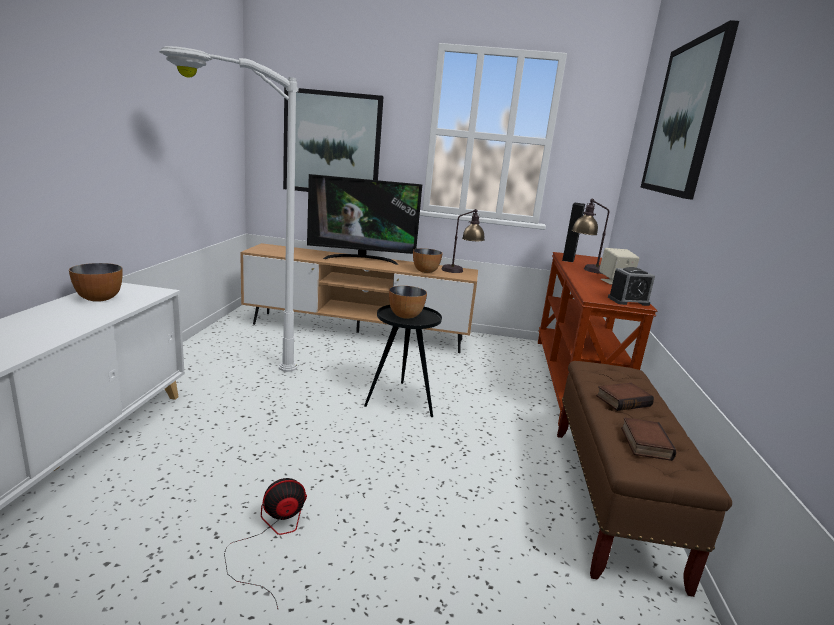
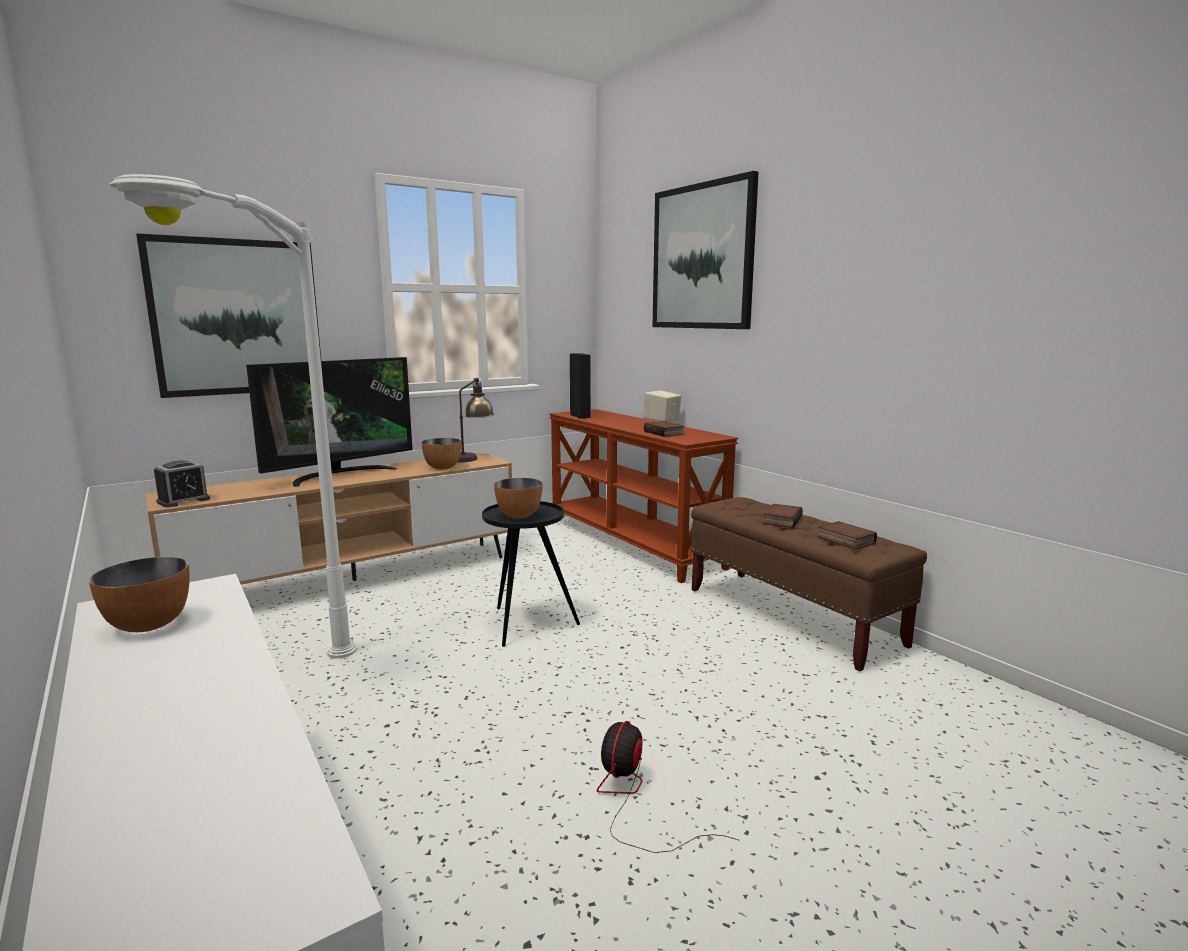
camera: 40 degrees left, 5 degrees down
(586, 269) = (617, 421): table lamp -> none
(596, 288) = (665, 433): none -> book
(628, 301) = (708, 436): alarm clock -> alarm clock (183, 501)

